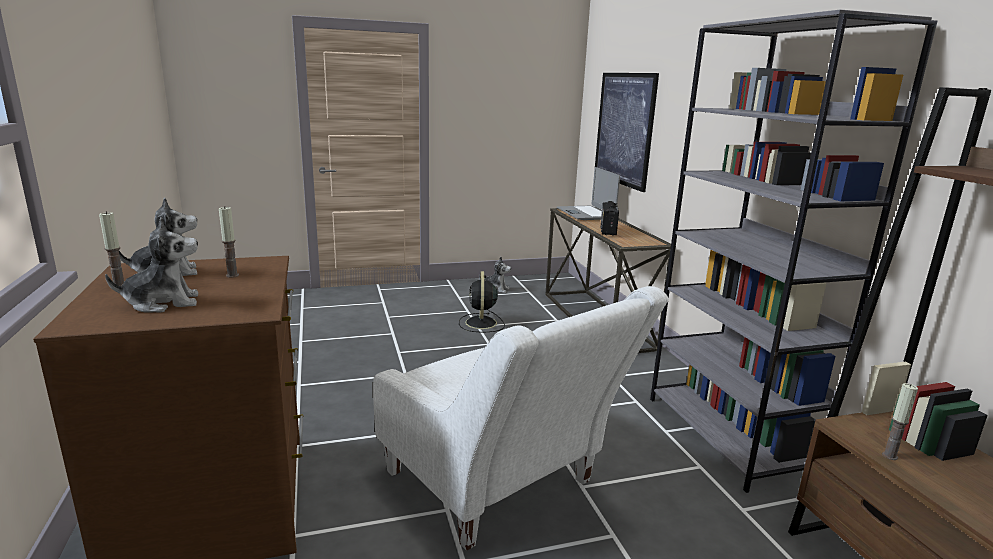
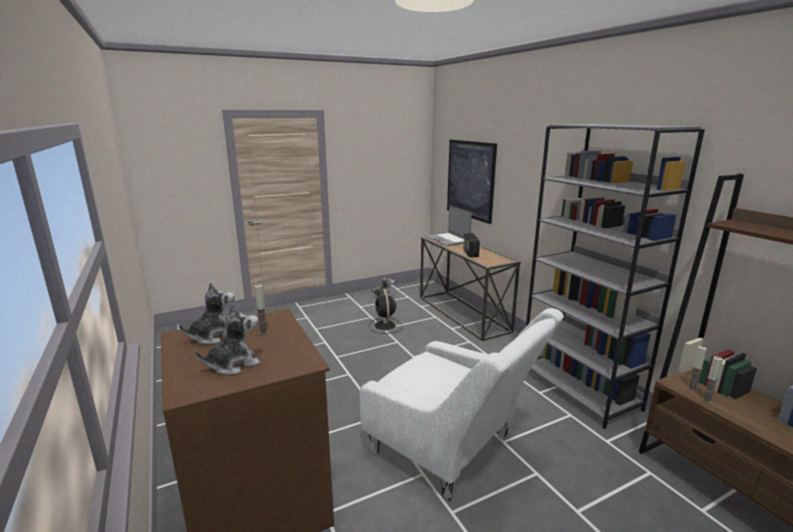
camera: 10 degrees left, 0 degrees up
(119, 285) = (186, 352): candle -> candle (692, 388)

